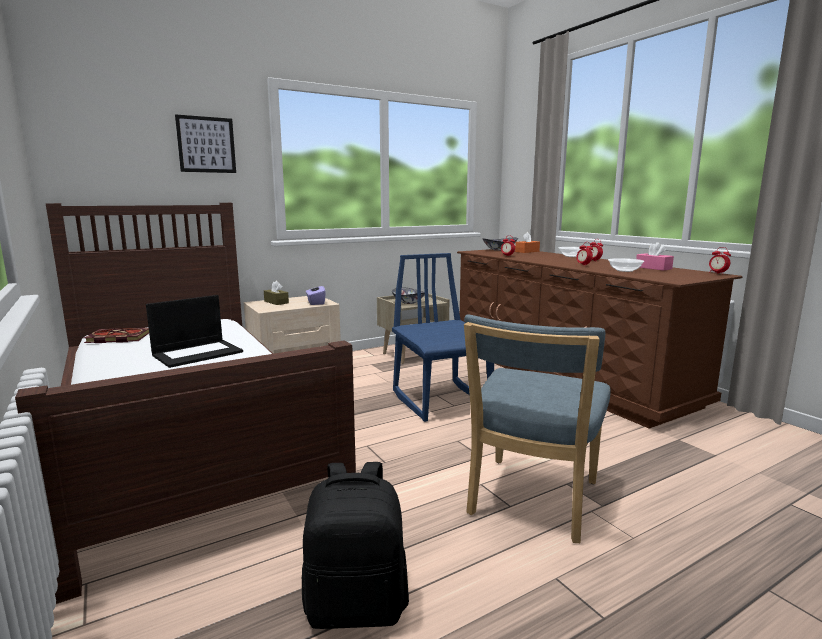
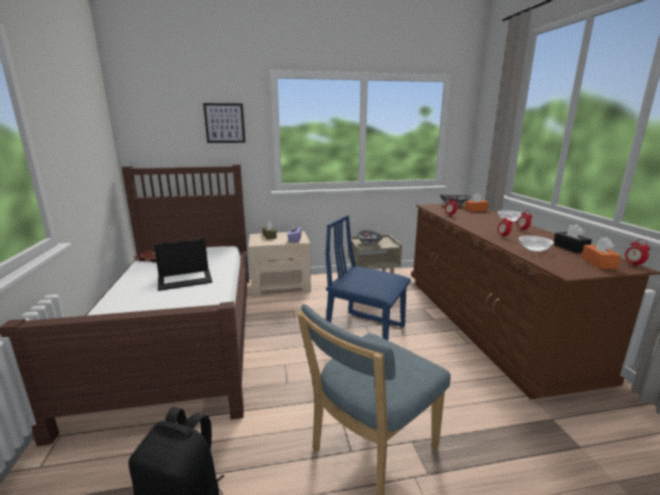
camera: 20 degrees right, 5 degrees up
(442, 401) = (366, 332): blue chair -> blue chair turned 60 degrees counterclockwise
(653, 268) = (570, 248): pink tissue box -> black tissue box
(690, 274) = (598, 263): none -> orange tissue box

